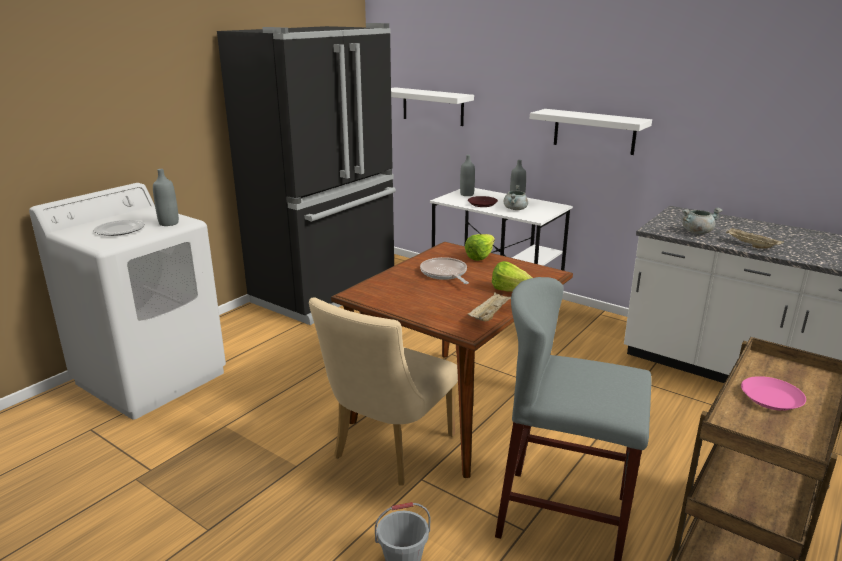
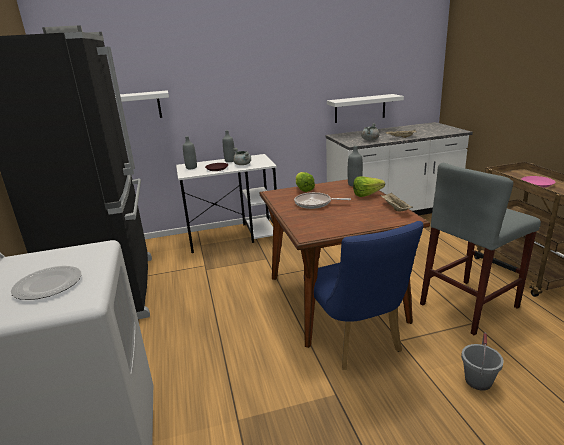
camera: 50 degrees left, 0 degrees up
(169, 223) = (87, 255): grey bottle -> grey bottle (354, 184)
(388, 451) = (357, 342): beige chair -> blue chair
(594, 131) = (269, 99): white shelf -> white shelf (360, 108)

